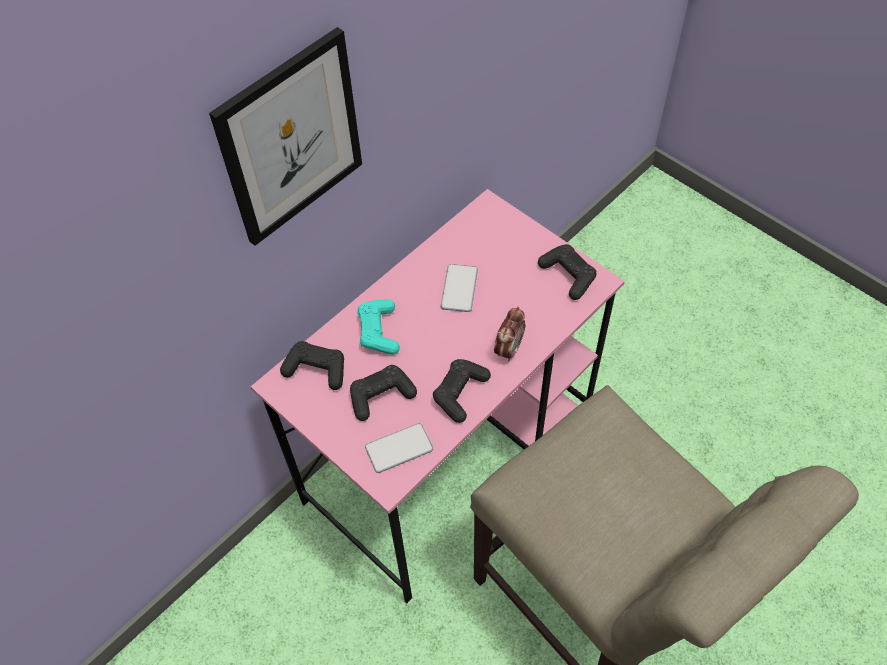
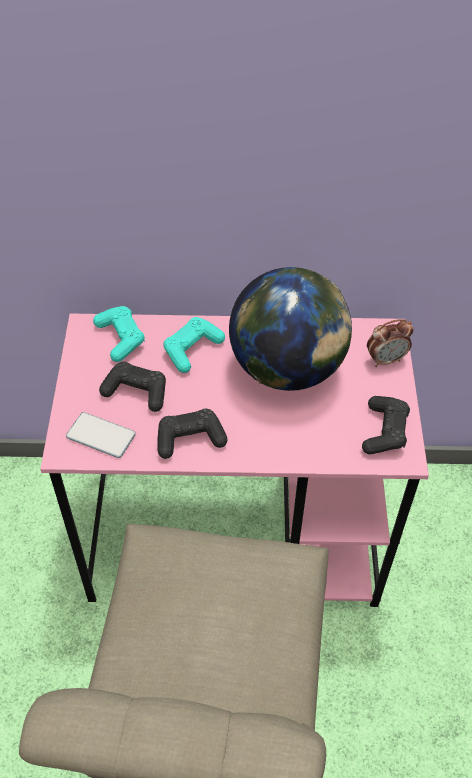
camera: 45 degrees right, 5 degrees down
(291, 139) = (169, 103): picture -> none
(316, 369) = (120, 338): black game controller -> turquoise game controller
(459, 289) = (287, 369): phone -> globe
(508, 349) = (266, 441): alarm clock -> alarm clock (386, 360)

